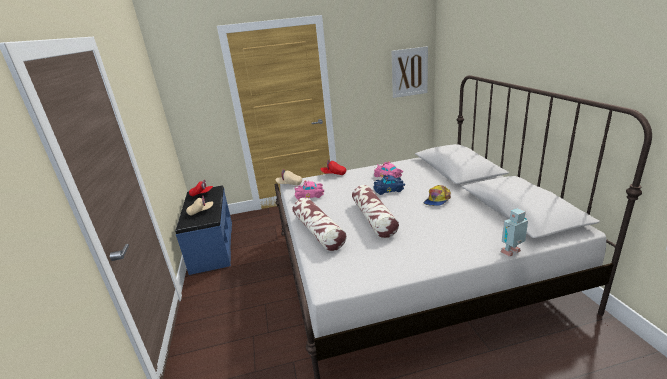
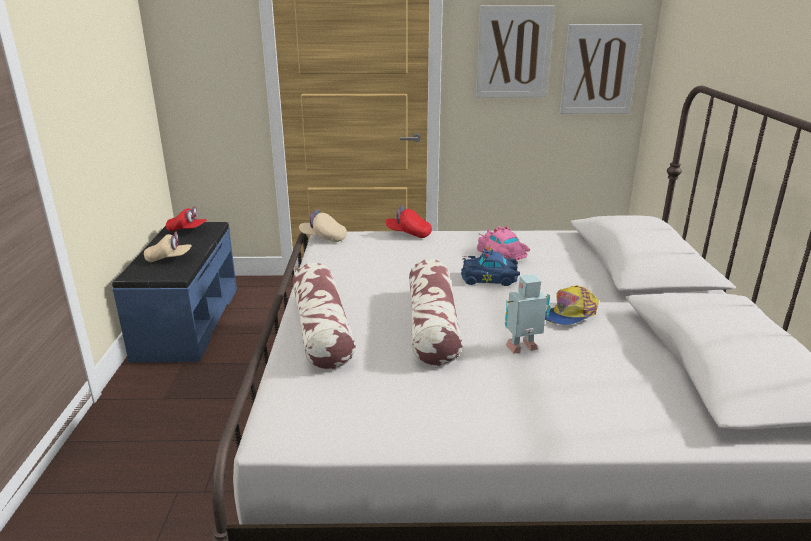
camera: 10 degrees right, 0 degrees up
(310, 195) = (346, 264): pink toy car -> none
(365, 69) = (513, 52): none -> picture
(512, 252) = (666, 447): toy robot -> toy robot (523, 349)

